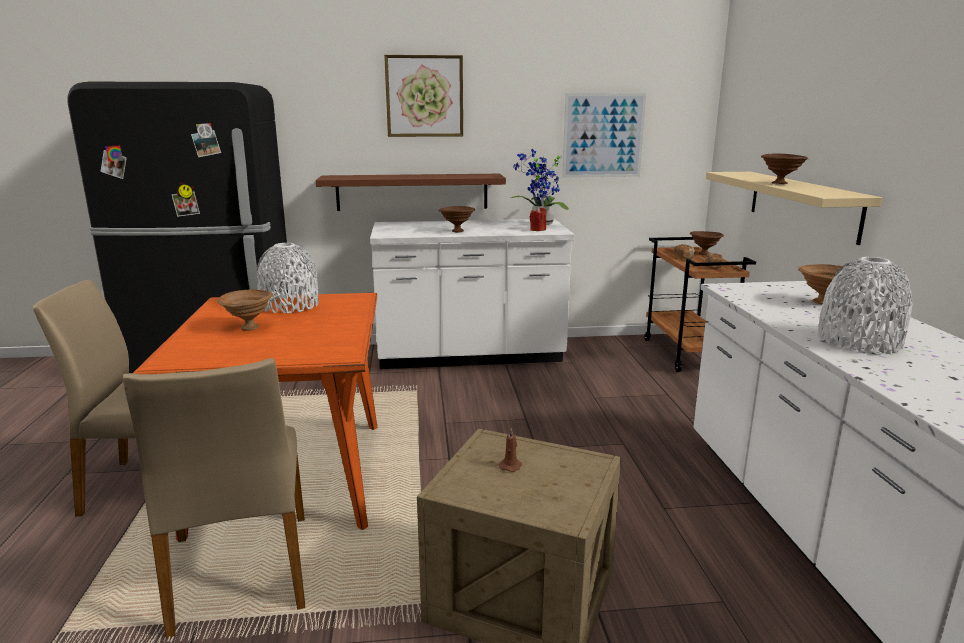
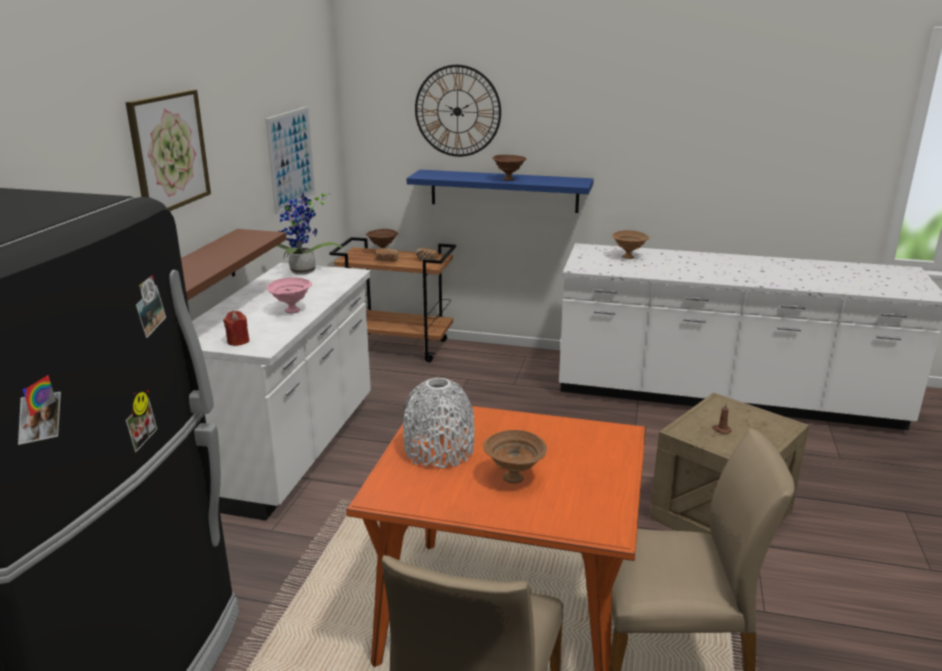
camera: 70 degrees left, 5 degrees up
(456, 231) = (291, 311): brown bowl -> pink bowl
(538, 230) = (334, 278): red candle -> red candle (238, 341)
(784, 104) = (457, 111): none -> wall clock
(802, 204) = (504, 191): beige shelf -> blue shelf
(859, 341) = (704, 270): white vase -> none

